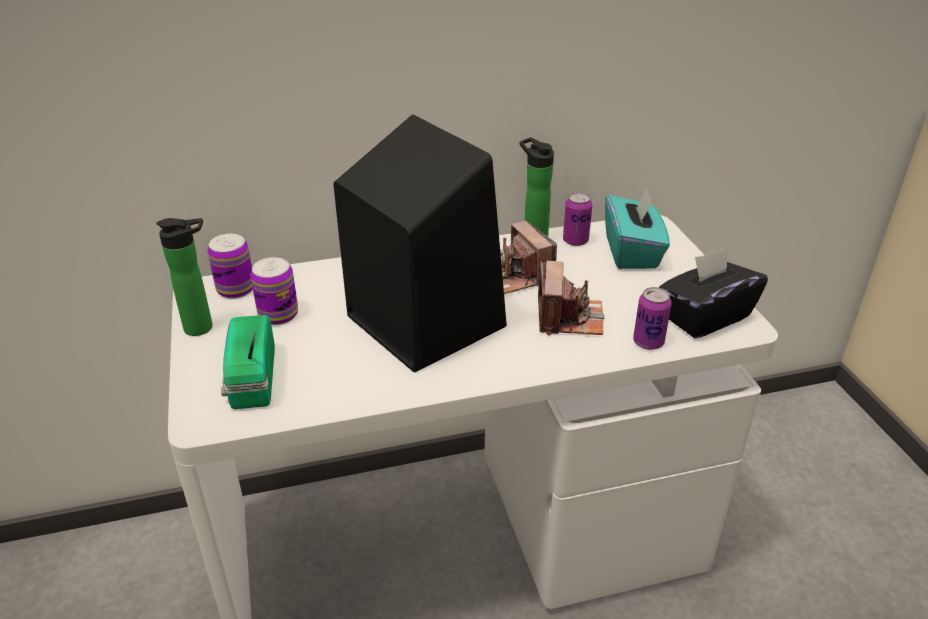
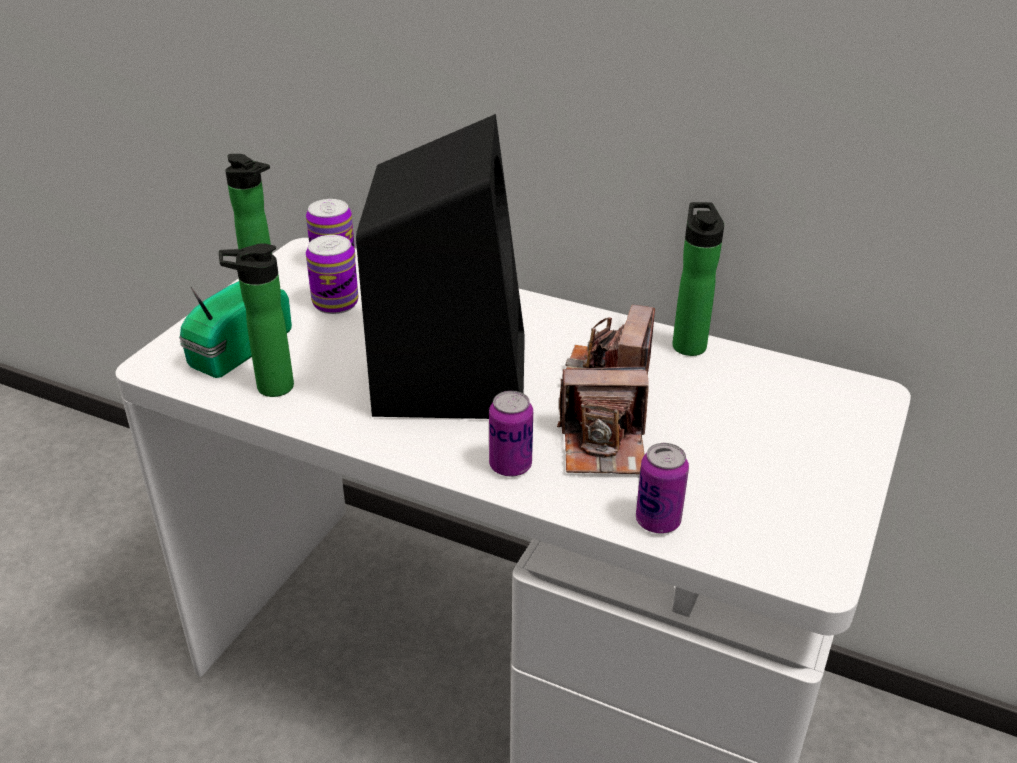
camera: 40 degrees right, 0 degrees up
(316, 392) = (269, 387): none -> bottle
(569, 318) = (604, 446): camera -> camera turned 45 degrees clockwise
(575, 241) = (739, 367): can -> can (510, 466)
(632, 252) = (794, 413): turquoise tissue box -> none
(705, 317) = (777, 532): black tissue box -> none

